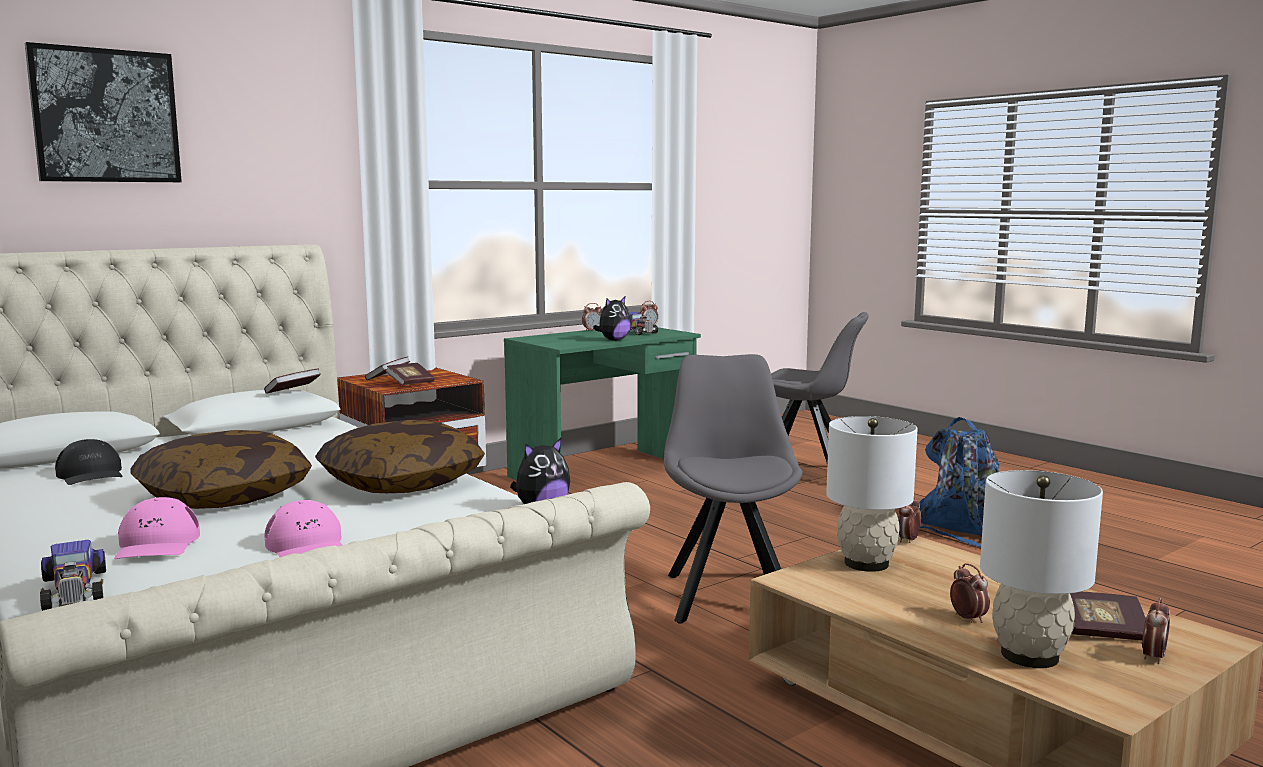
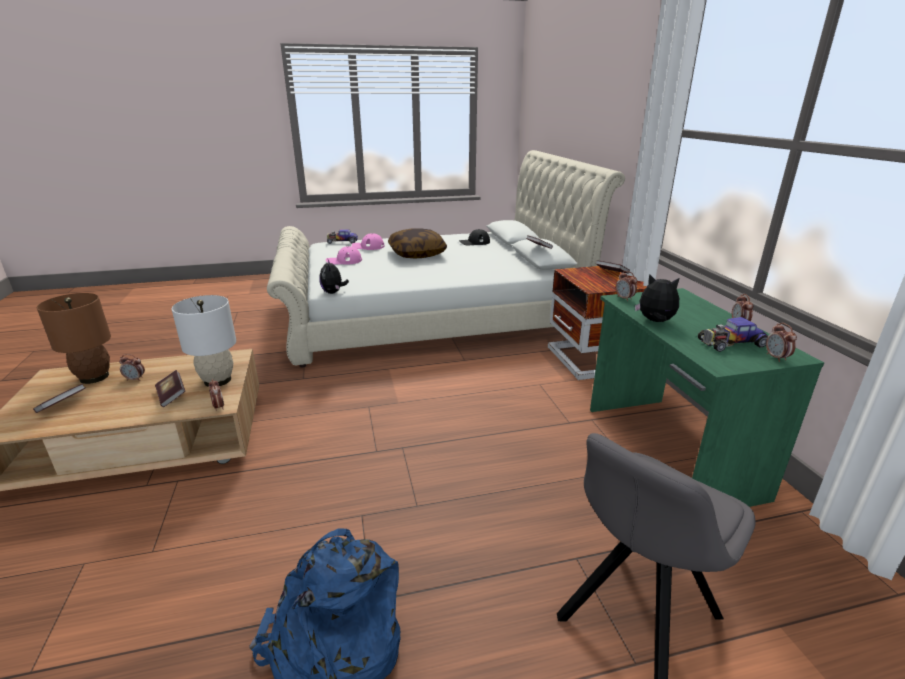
camera: 115 degrees right, 15 degrees up
(105, 116) = (586, 86): picture -> none
(402, 483) = (404, 276): pillow -> none
(410, 384) = (584, 276): book -> book (172, 395)
(613, 340) = (655, 321): plush toy -> plush toy turned 135 degrees clockwise
(728, 596) = (349, 422): grey chair -> none
(1029, 655) = (94, 377): white table lamp -> brown table lamp
(1153, 657) = (32, 404): alarm clock -> alarm clock (624, 298)

